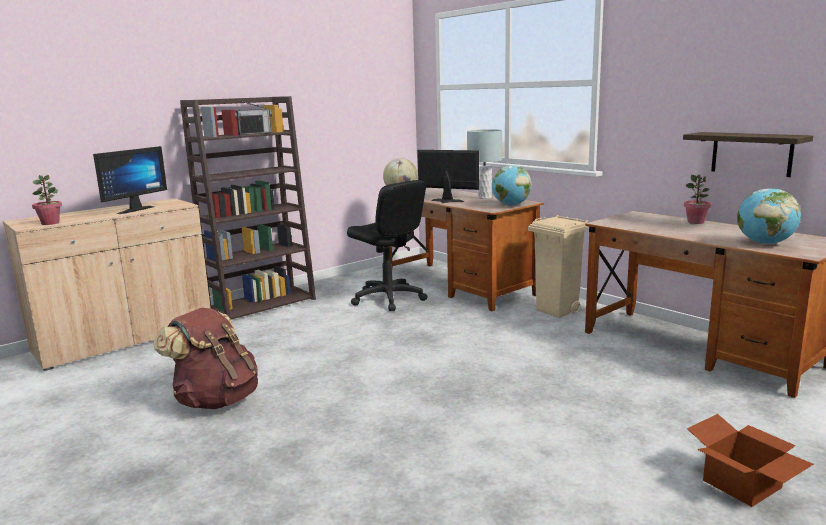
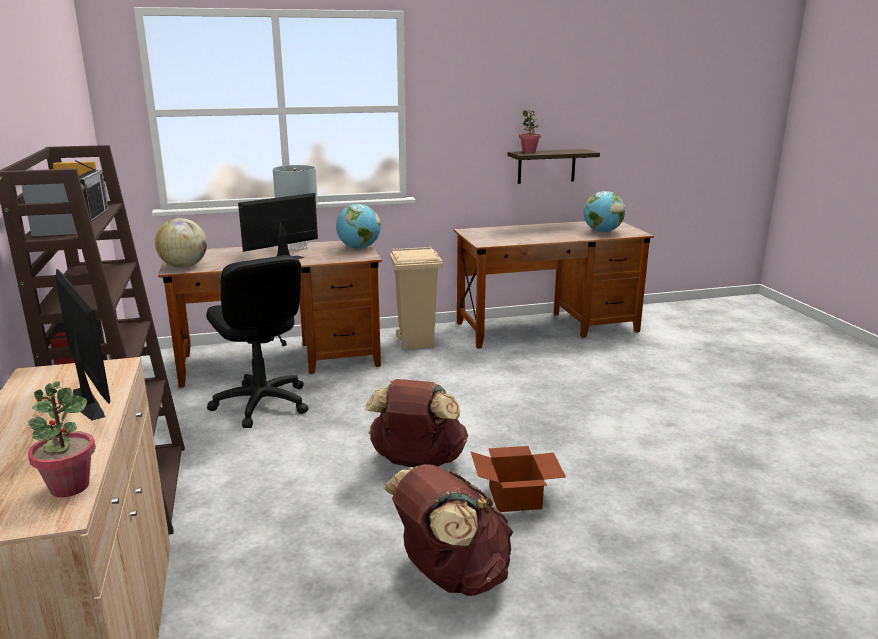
camera: 65 degrees left, 5 degrees up
(352, 358) = (417, 463): none -> brown backpack
(388, 299) = (261, 404): black office chair -> black office chair turned 75 degrees clockwise
(695, 222) = (521, 228): potted plant -> potted plant (529, 152)
(743, 485) = (735, 382): cardboard box -> cardboard box (517, 497)

